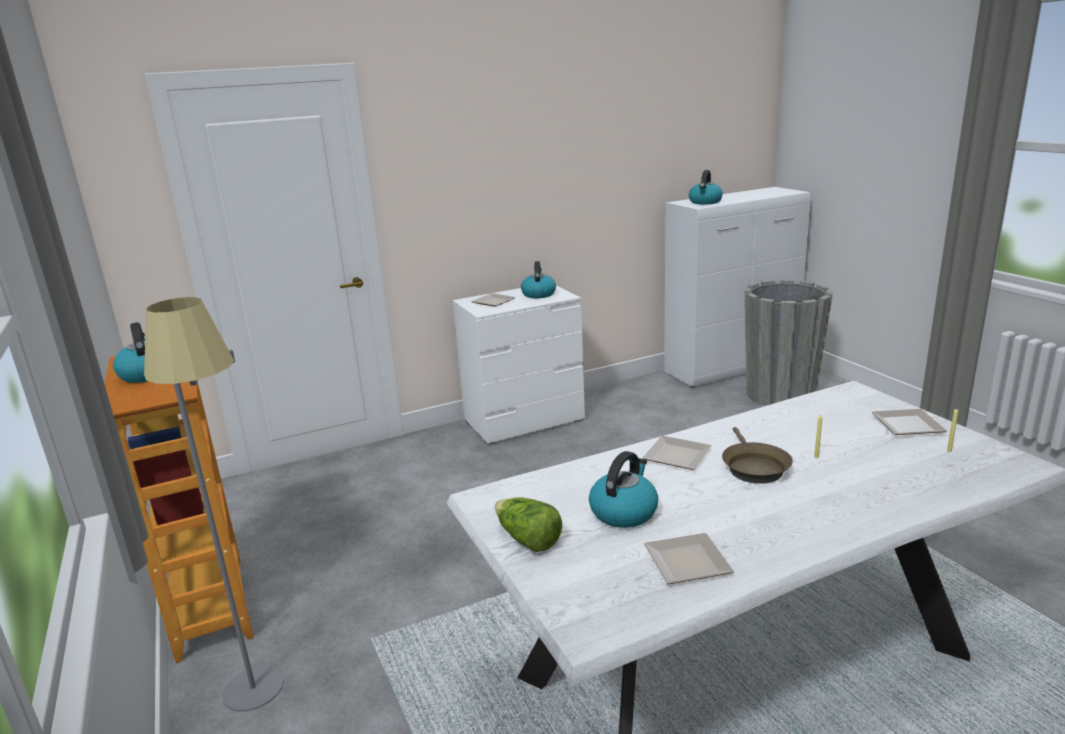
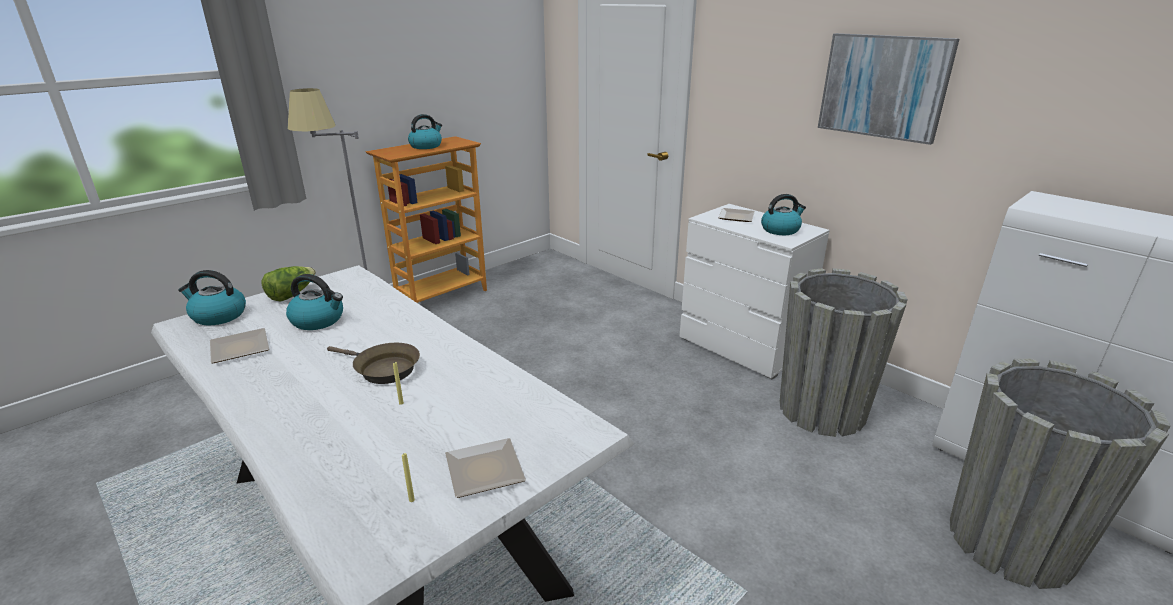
camera: 70 degrees right, 5 degrees up
(560, 157) = (883, 86): none -> picture
(634, 411) = (822, 410): none -> grey planter
(676, 455) = (410, 332): plate -> none
(705, 202) = (1070, 209): kettle -> kettle (218, 316)
(753, 467) = (383, 369): brown frying pan -> brown frying pan turned 135 degrees counterclockwise

